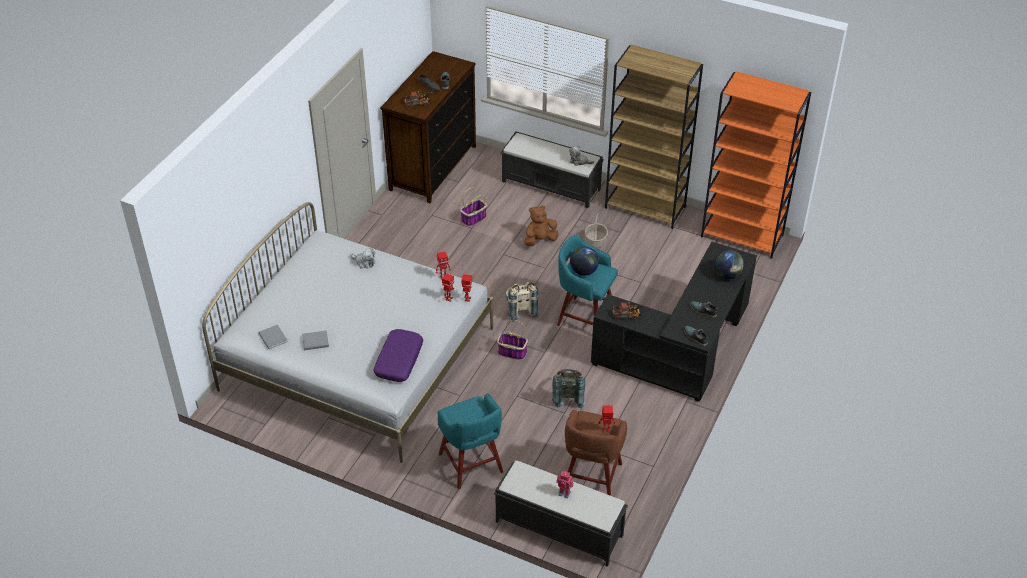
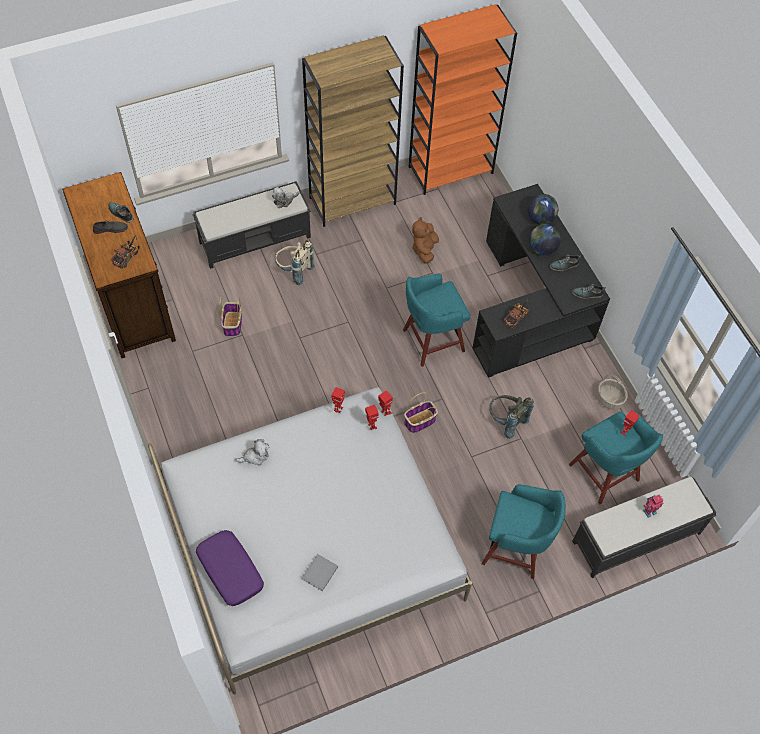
camera: 50 degrees left, 15 degrees up
(272, 337) = (278, 605): grey book -> none
(398, 360) = (409, 522): purple pillow -> purple pillow (229, 570)
(520, 310) = (378, 378): beige backpack -> beige backpack (294, 271)
(540, 240) = (311, 299): brown plush toy -> brown plush toy (424, 250)
(583, 271) = (433, 304): globe -> globe (542, 249)
(591, 478) = (605, 474): brown stool -> turquoise stool
(595, 242) = (355, 264): basket -> basket (610, 399)

